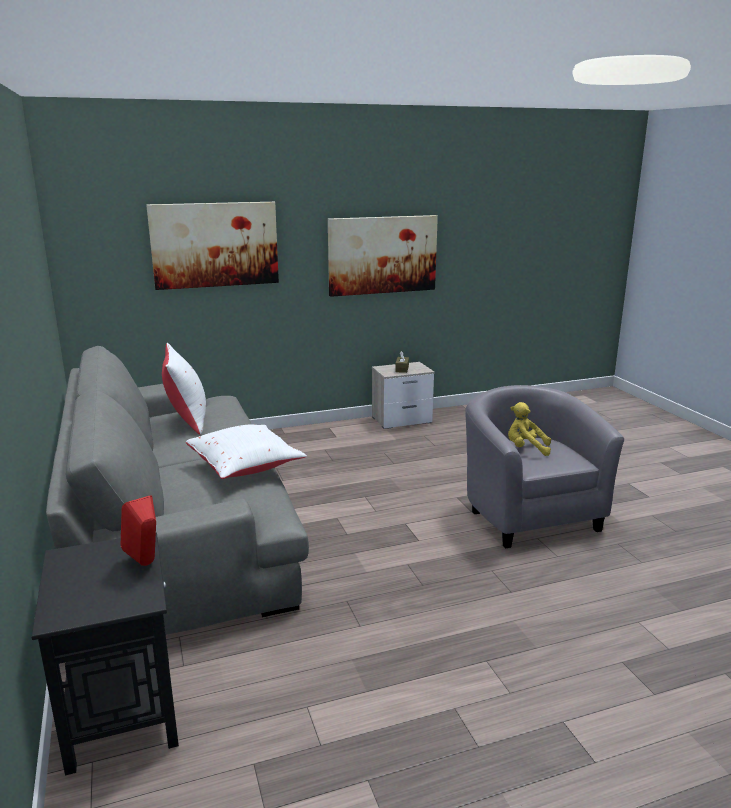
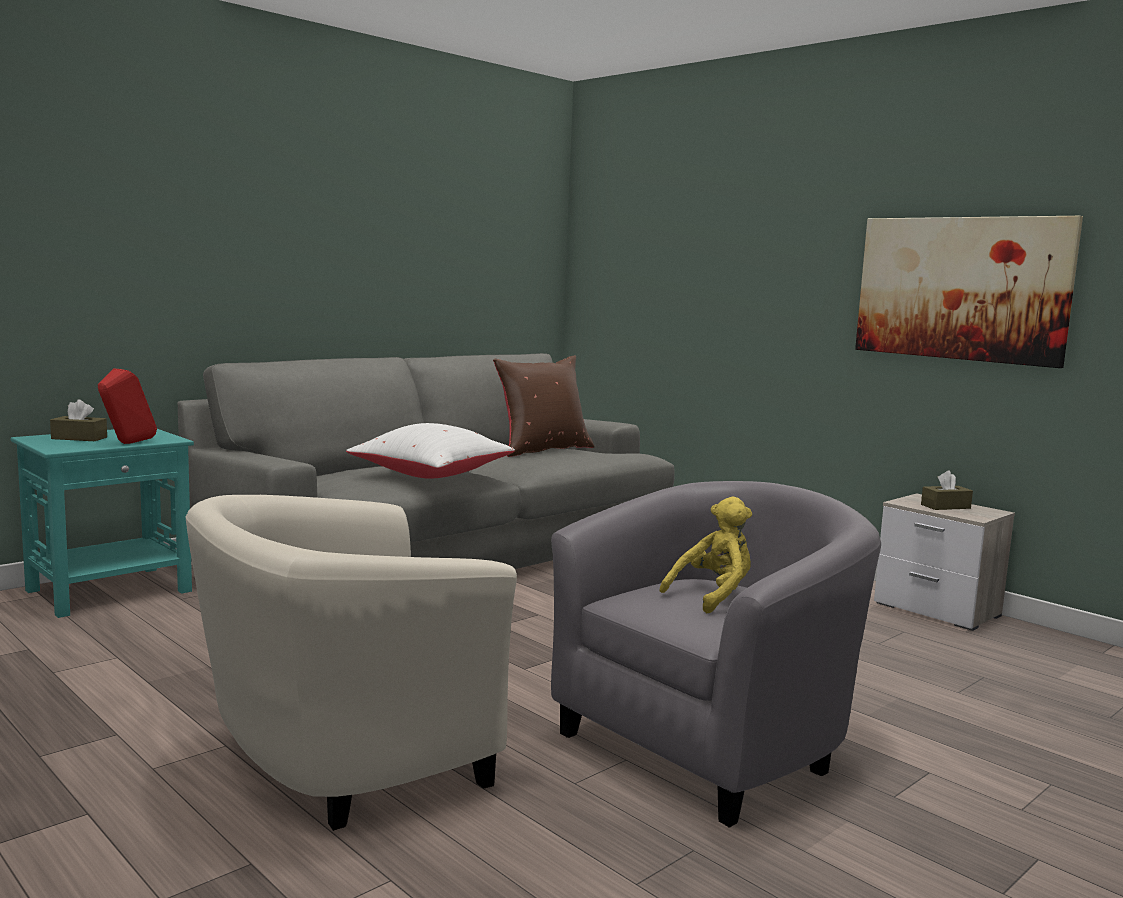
camera: 65 degrees right, 10 degrees down
(87, 590) = (79, 438): none -> brown tissue box
(122, 709) = (111, 590): black side table -> turquoise side table
(187, 420) = (542, 450): white pillow -> brown pillow
(215, 245) = (717, 253): picture -> none
(518, 620) = (339, 761): none -> beige armchair
(526, 449) = (713, 596): yellow plush toy -> yellow plush toy turned 60 degrees clockwise

